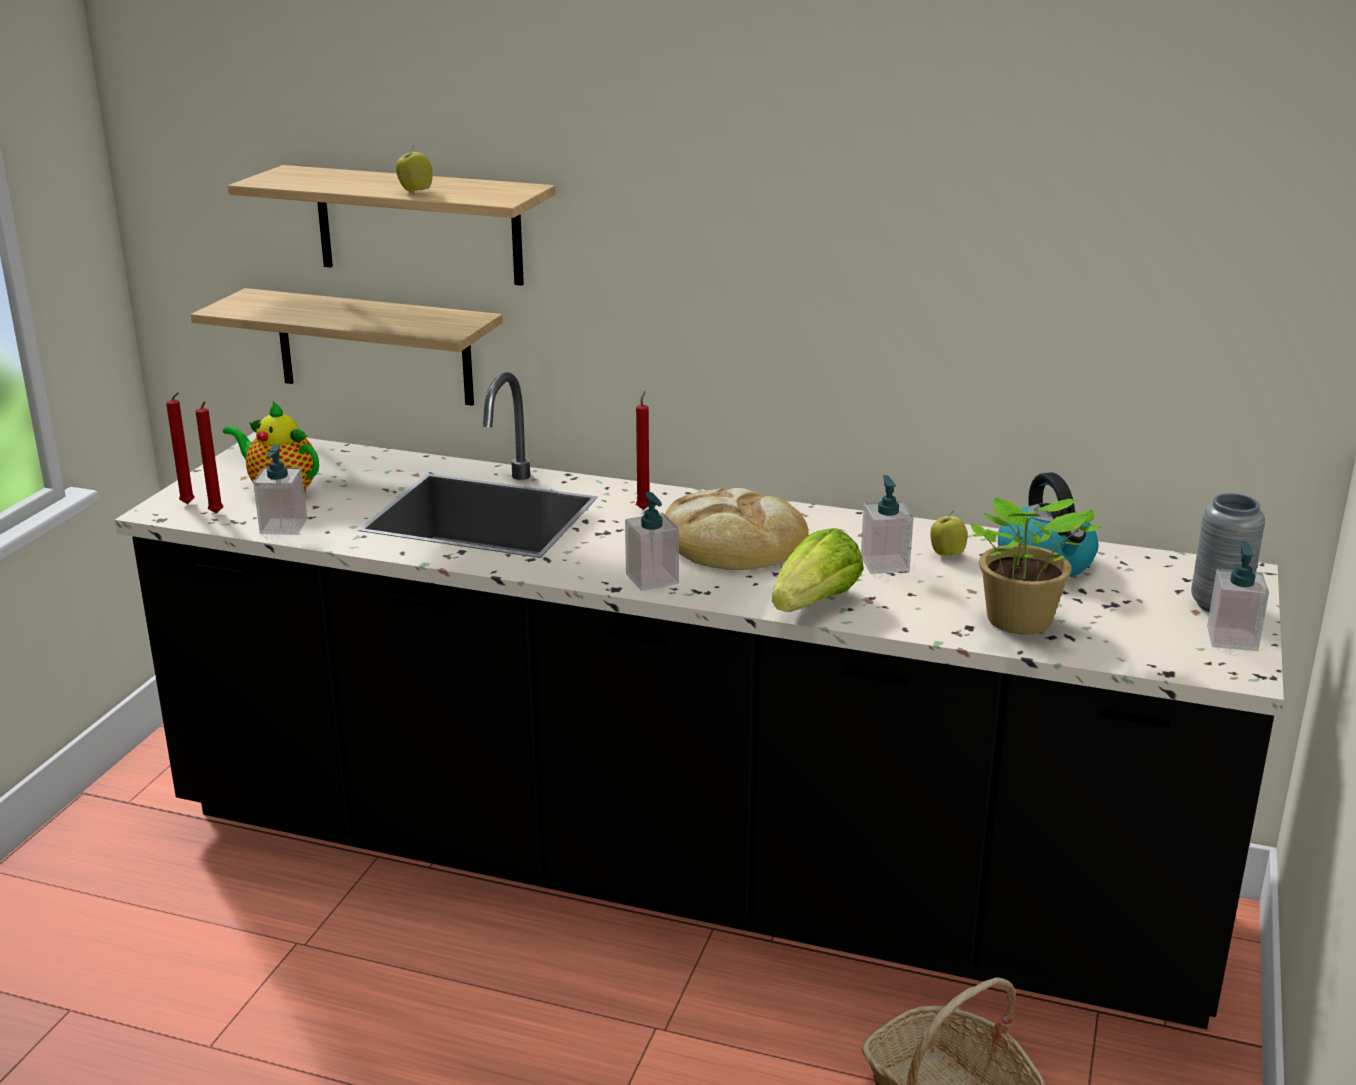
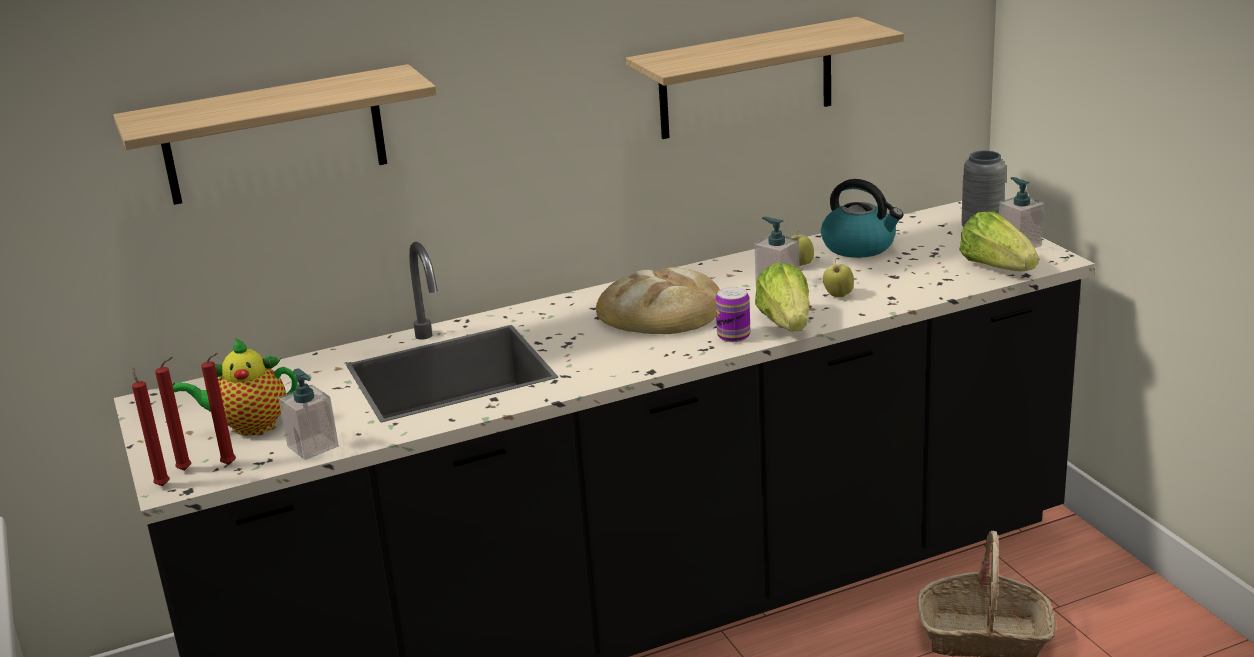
camera: 40 degrees left, 0 degrees up
(374, 347) = (236, 268): shelf -> shelf (746, 79)
(415, 191) = (317, 97): apple -> apple (838, 295)
(644, 508) = (561, 318): red candle -> red candle (162, 484)
(652, 579) = (661, 355): soap dispenser -> none
(746, 592) = (733, 336): none -> can
(1019, 623) = (910, 283): potted plant -> none
(1151, 650) = (997, 267): none -> lettuce

